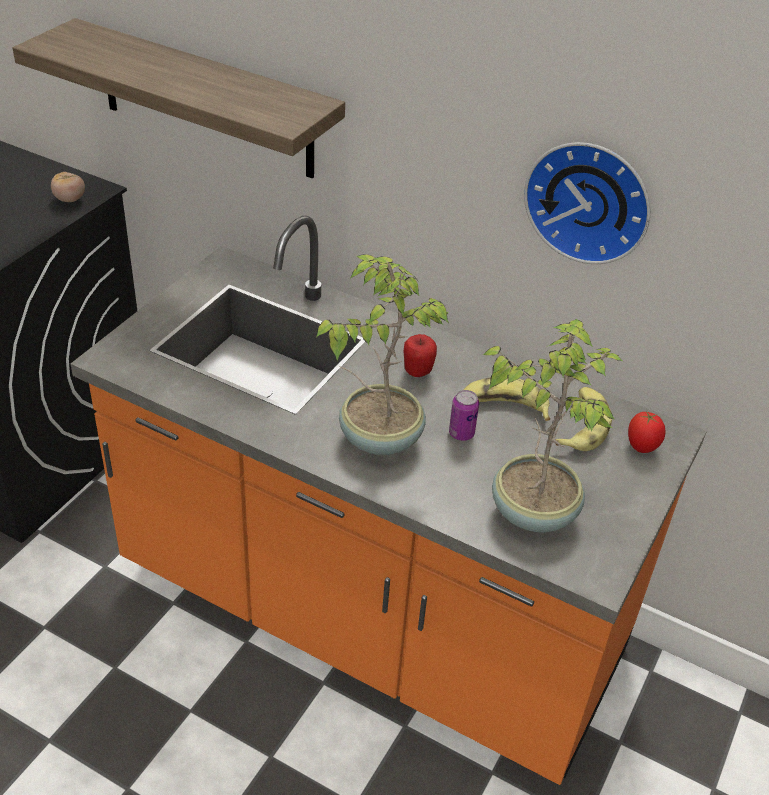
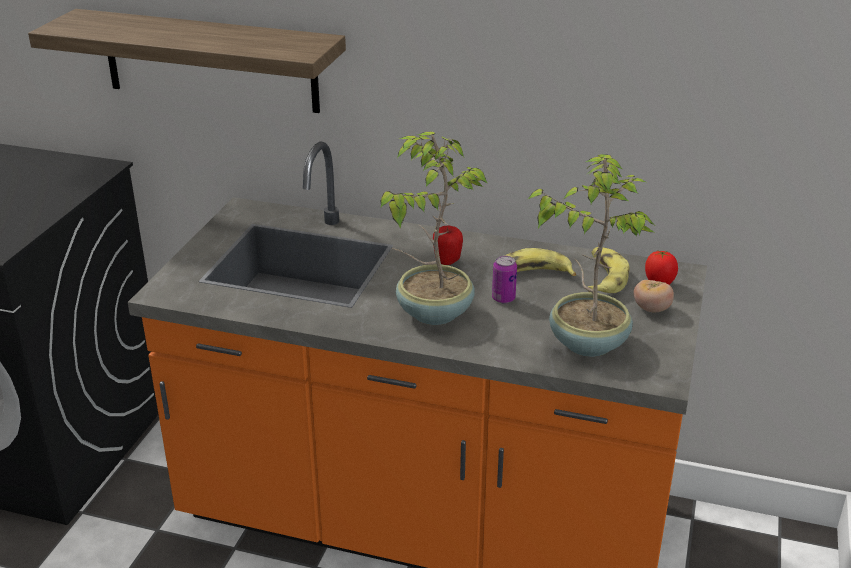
camera: 10 degrees left, 10 degrees down
(70, 199) = (82, 177): tomato -> tomato (651, 309)
(589, 200) = (575, 78): wall clock -> none

